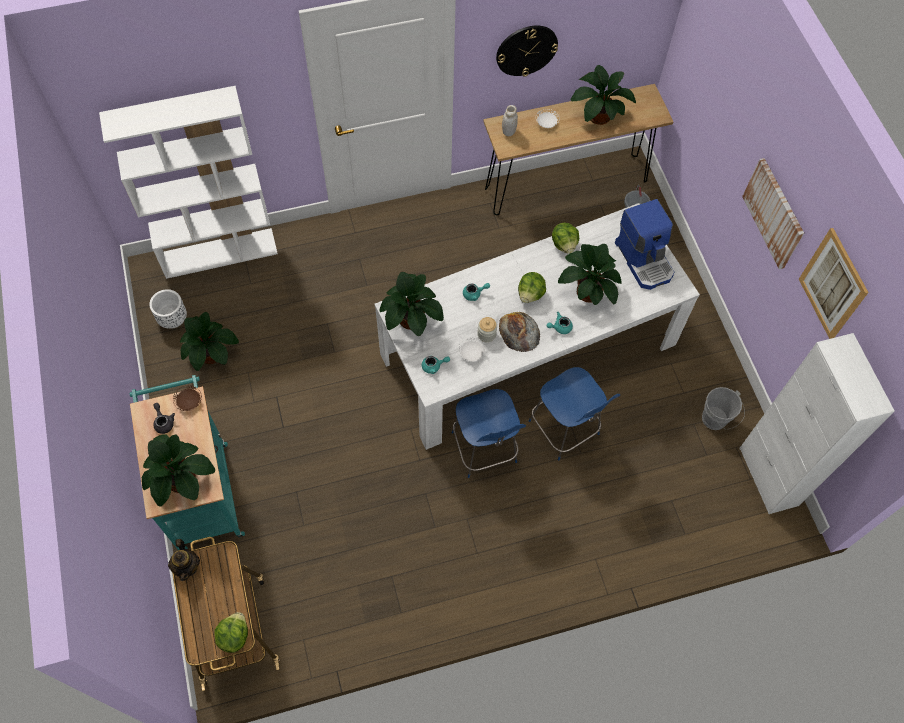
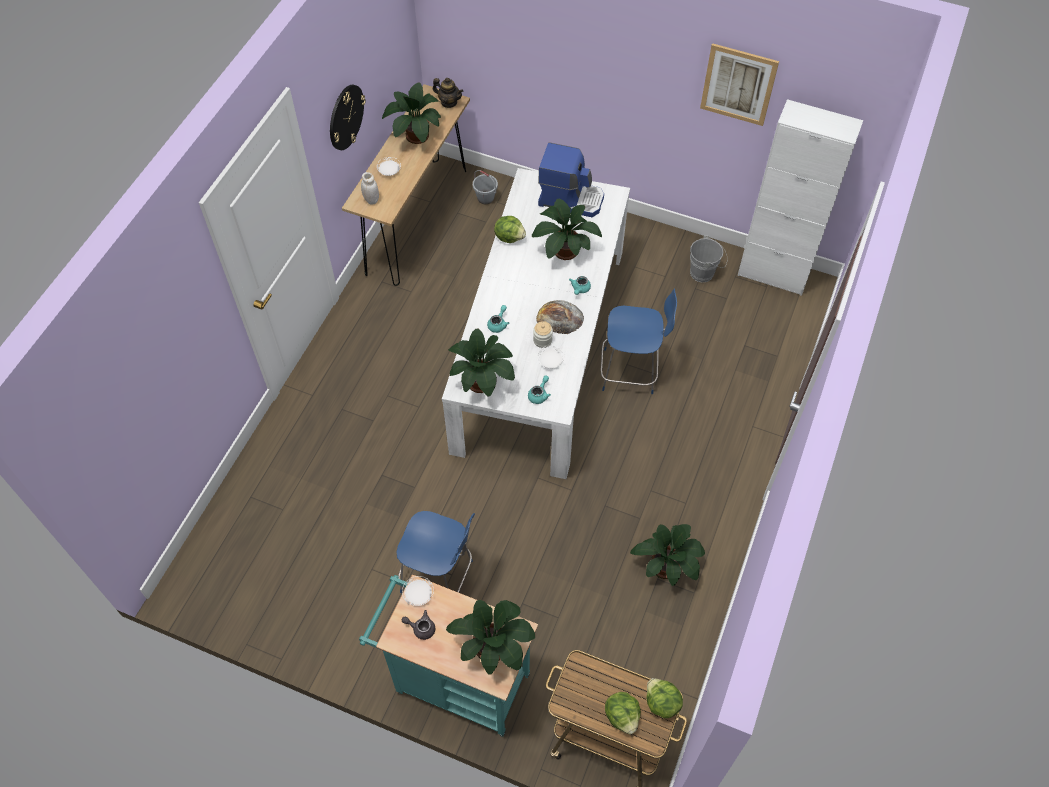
camera: 50 degrees left, 5 degrees down
(173, 319) = (257, 598): white planter -> none
(187, 566) = (567, 703): teapot -> teapot (449, 102)
(189, 402) = (418, 594): brown plate -> white plate
(211, 355) = (326, 588): potted plant -> potted plant (667, 566)
(220, 253) = (225, 514): white bookcase -> none
(484, 449) = (601, 437): blue chair -> blue chair (439, 577)
(530, 294) = (533, 288): lettuce -> lettuce (622, 716)
(774, 213) = (639, 81): picture -> none

